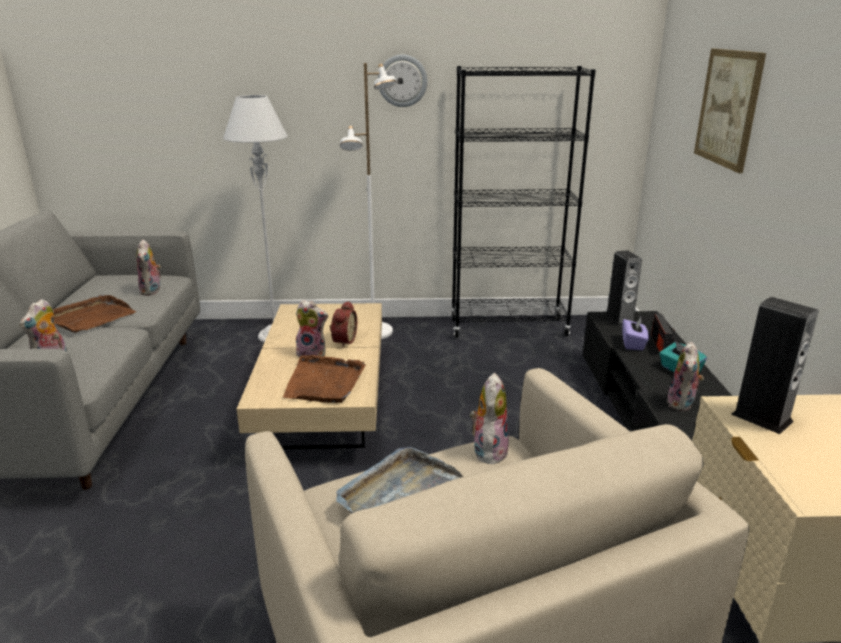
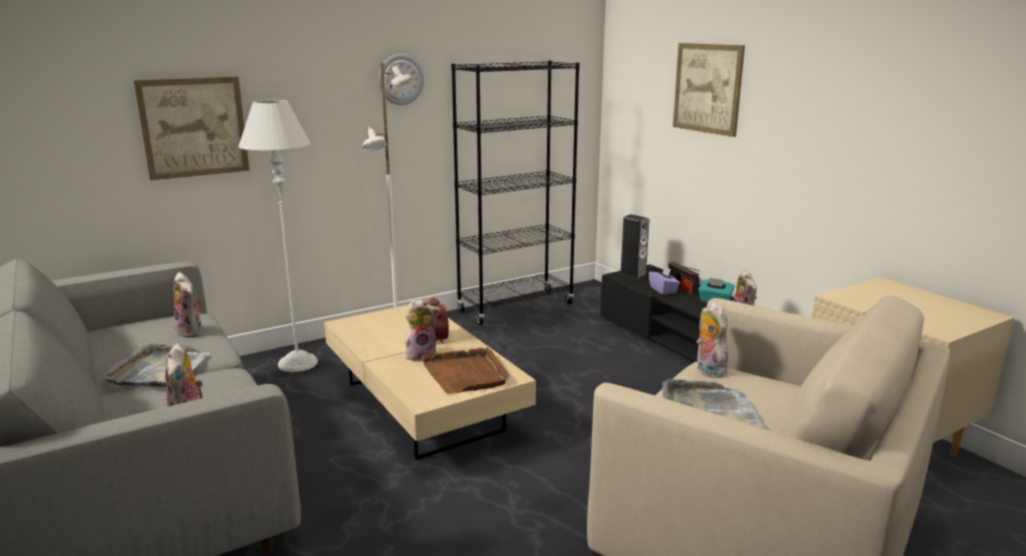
camera: 30 degrees left, 5 degrees down
(90, 317) = (158, 370): brown tray -> grey tray
(207, 116) = (194, 127): none -> picture
(761, 418) = (862, 299): speaker -> none

